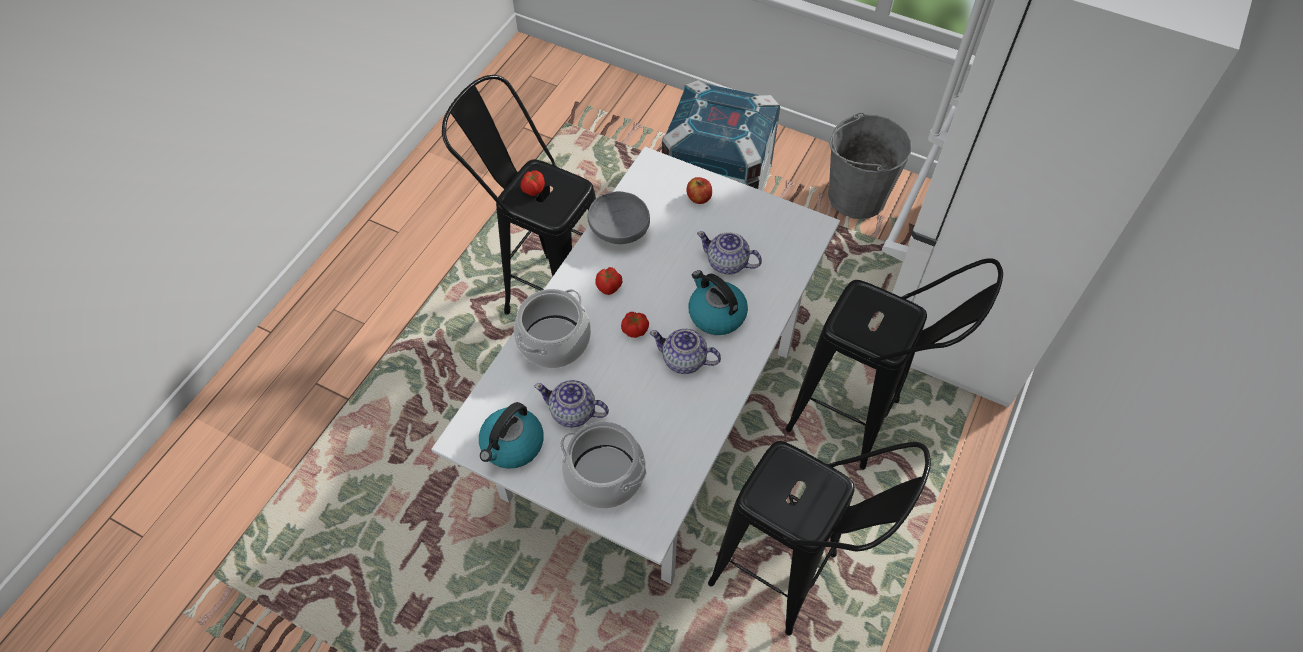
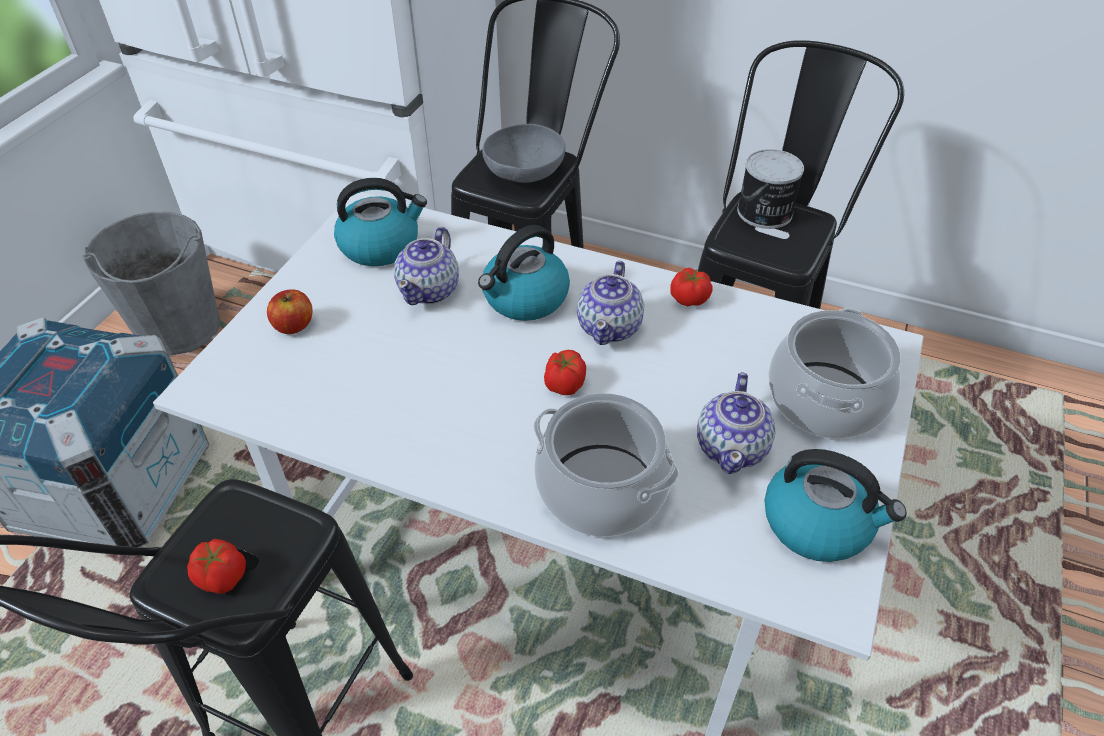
camera: 95 degrees left, 10 degrees down
(609, 287) = (480, 424): tomato -> tomato (689, 299)
(618, 230) = (355, 422): grey bowl -> grey bowl (525, 175)
(775, 236) = (381, 245): none -> kettle
(819, 491) = (764, 213): none -> can

